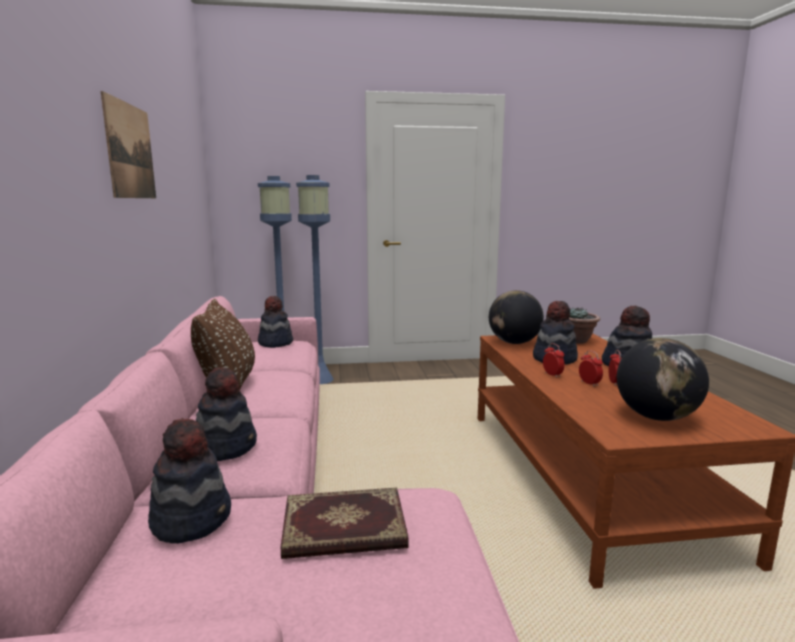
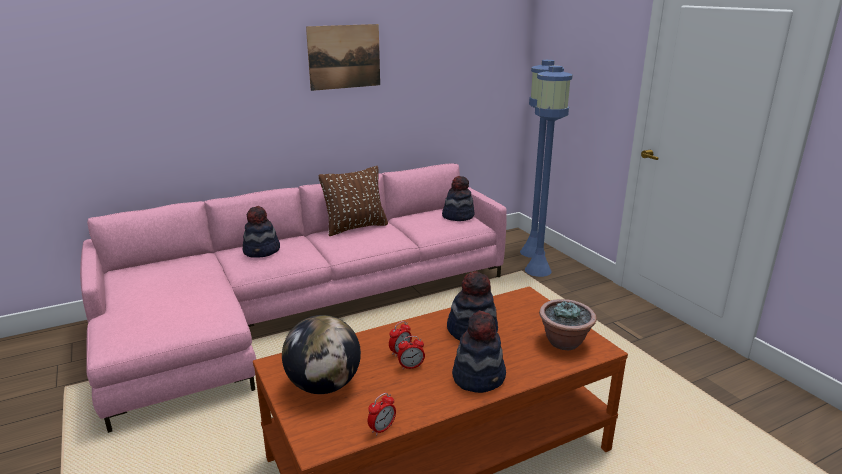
camera: 70 degrees right, 10 degrees up
(192, 519) = (190, 264): hat -> none
(344, 529) = (182, 299): book -> none
(514, 342) = (516, 306): globe -> none
(552, 375) = (415, 332): alarm clock -> alarm clock (382, 429)

